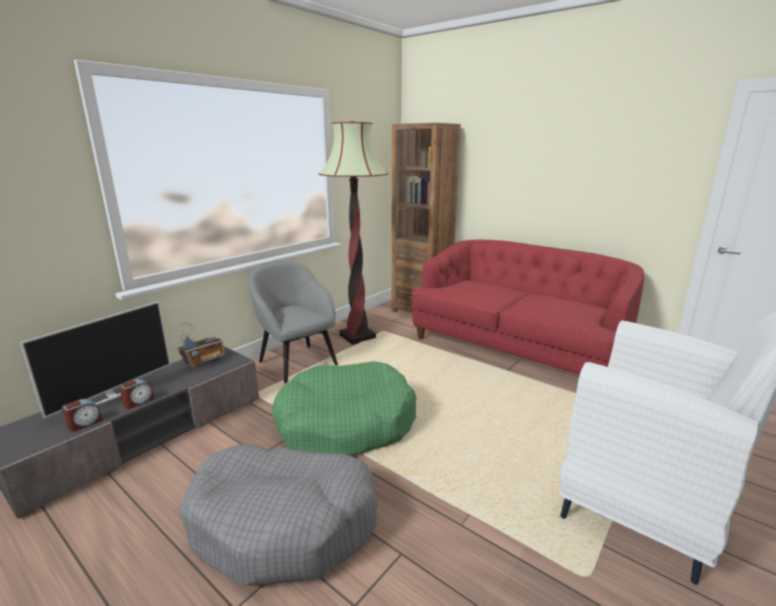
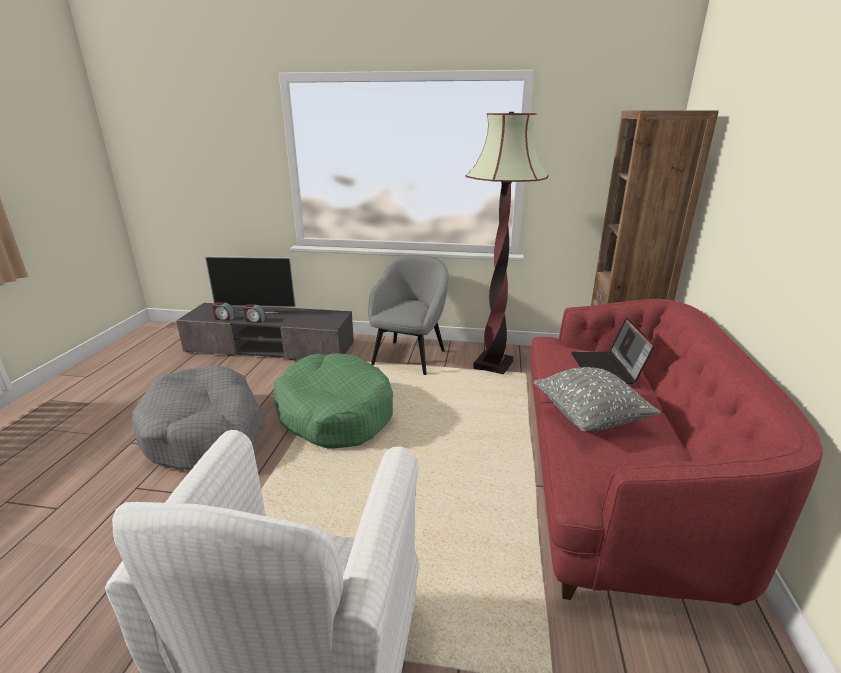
camera: 60 degrees right, 5 degrees up
(204, 362) = (320, 316): radio -> none
(483, 287) = (607, 369): none -> laptop
(532, 305) = (590, 417): none -> grey pillow

